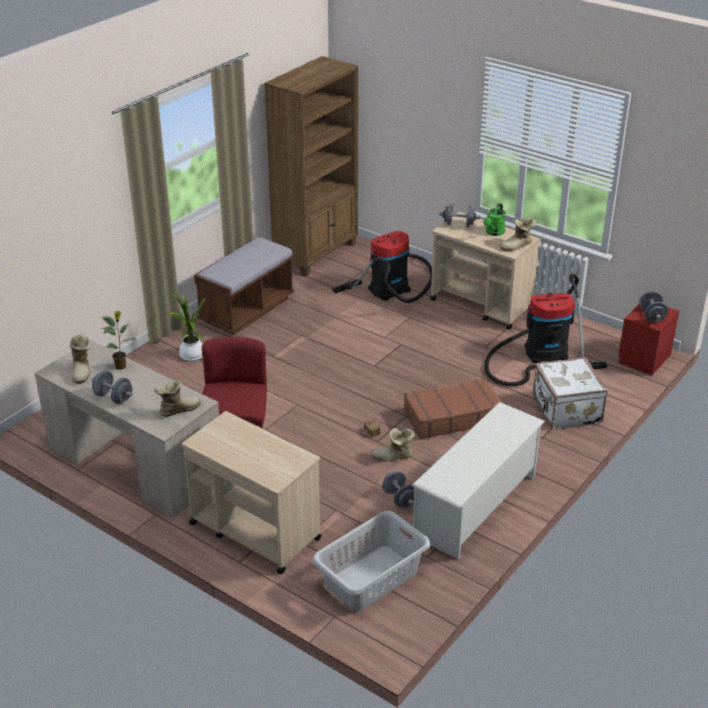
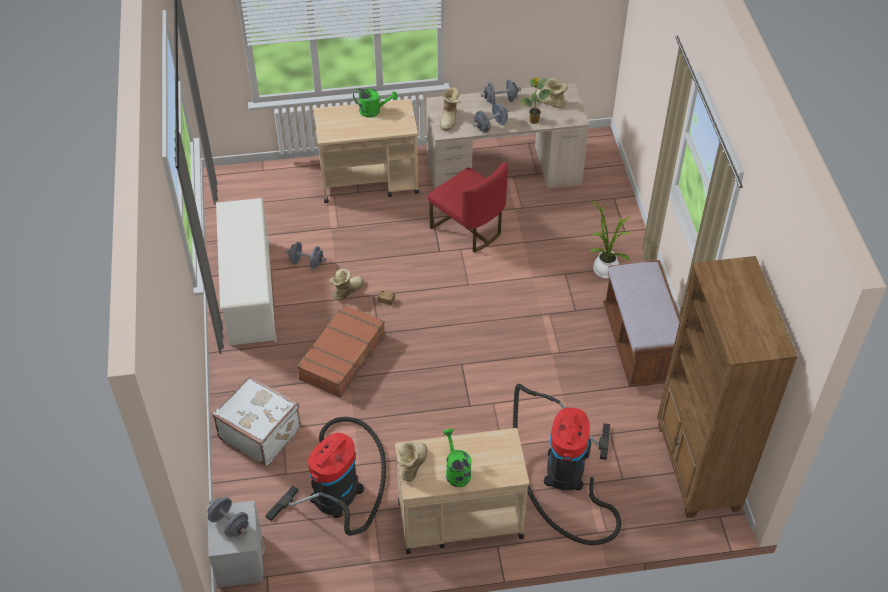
camera: 135 degrees right, 15 degrees up
(230, 453) = (374, 111): none -> green watering can
(372, 578) = (266, 203): grey laundry basket -> none
(458, 225) = (503, 457): grey dumbbell -> grey dumbbell (490, 126)
(644, 358) = (240, 560): red nightstand -> grey nightstand

